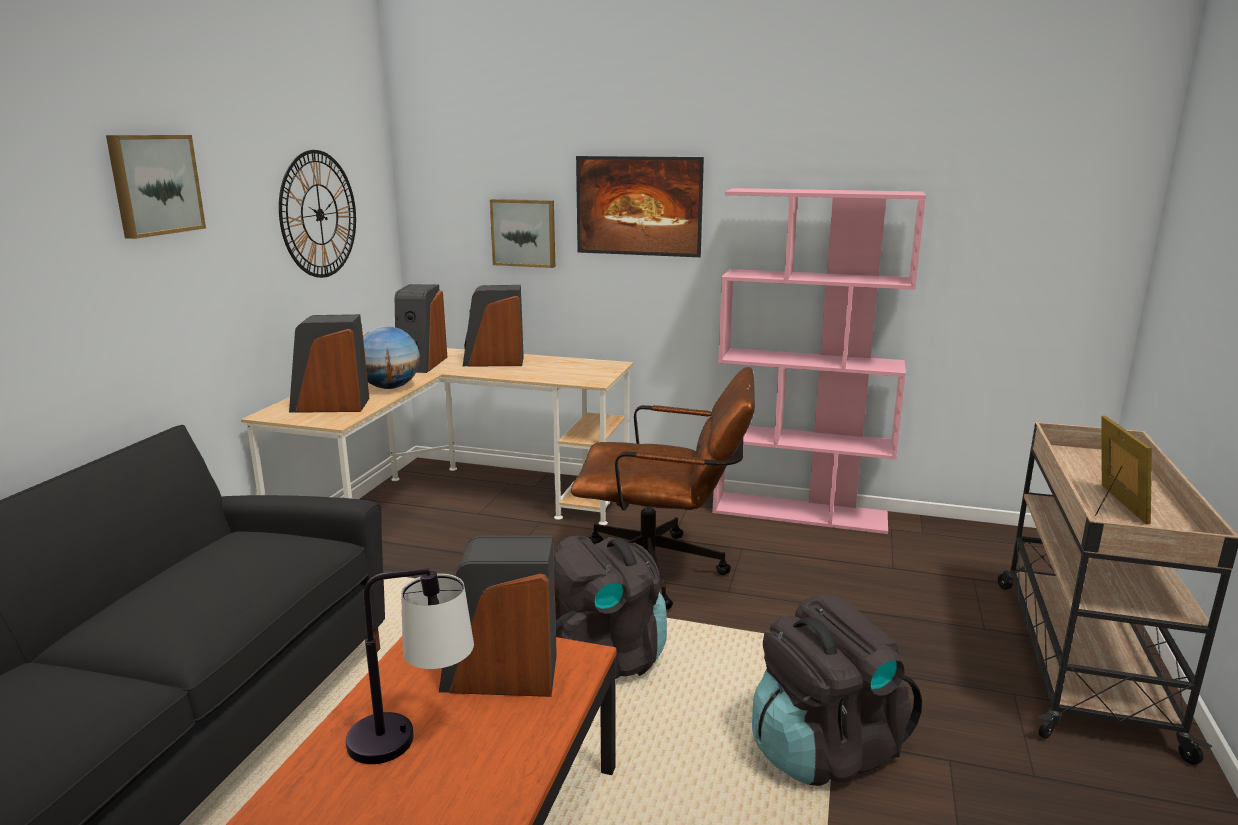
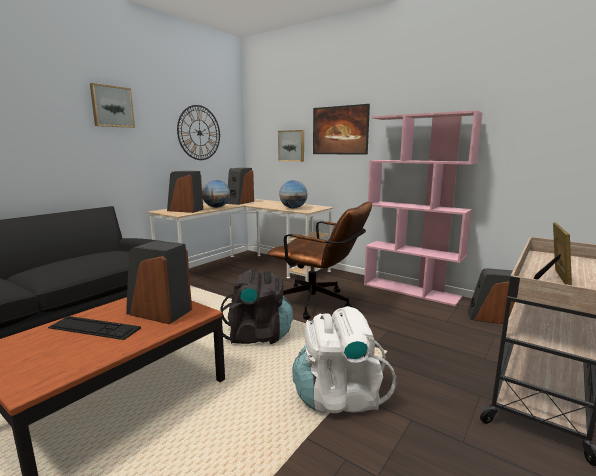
camera: 20 degrees right, 5 degrees down
(413, 739) = (94, 328): table lamp -> keyboard
(494, 361) = (271, 203): speaker -> speaker (490, 318)
(558, 374) = (293, 208): none -> globe
(824, 750) = (339, 397): black backpack -> white backpack

